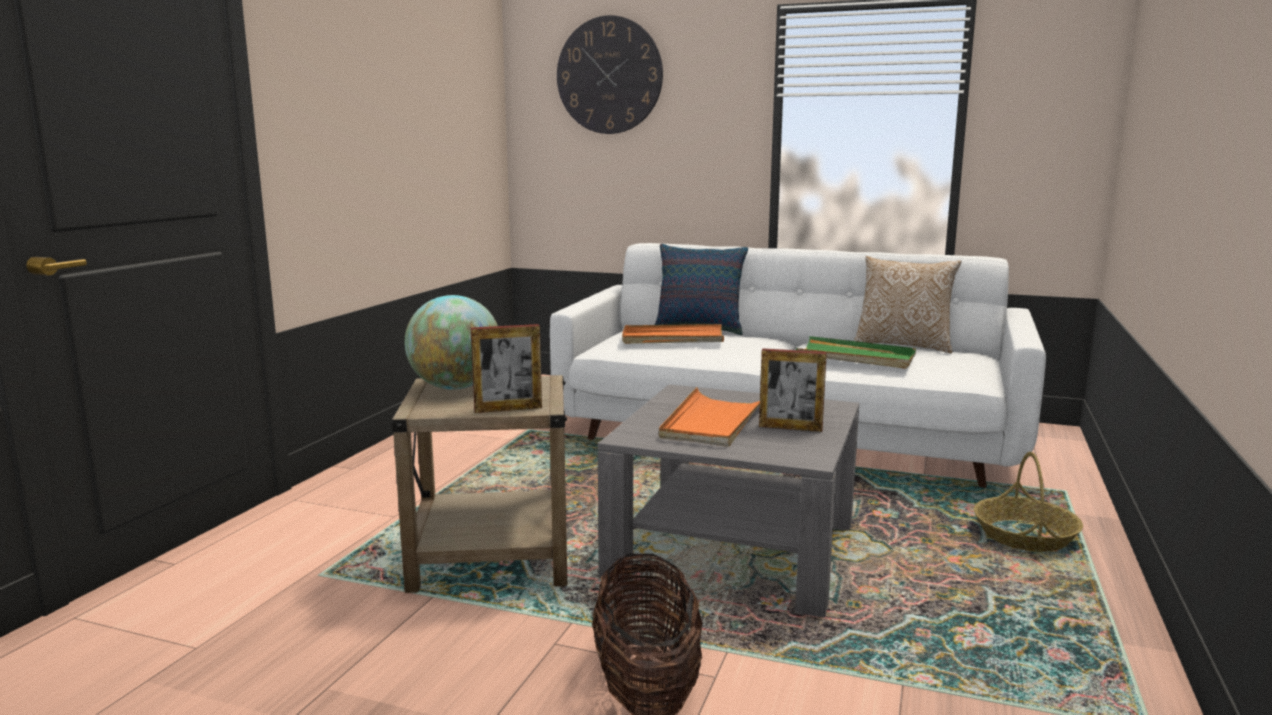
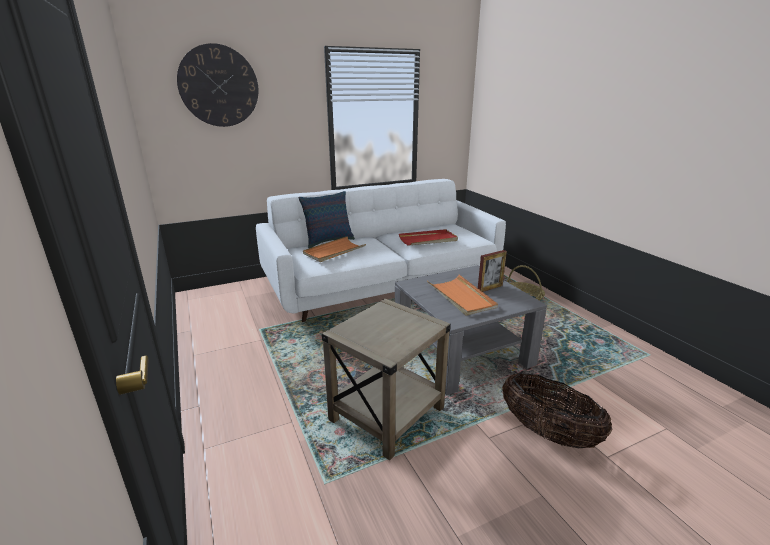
camera: 45 degrees left, 10 degrees up
(455, 387) = (362, 330): globe -> none
(508, 409) = (423, 332): picture frame -> none
(856, 357) = (428, 240): green tray -> red tray
(903, 345) = (424, 227): pillow -> none

